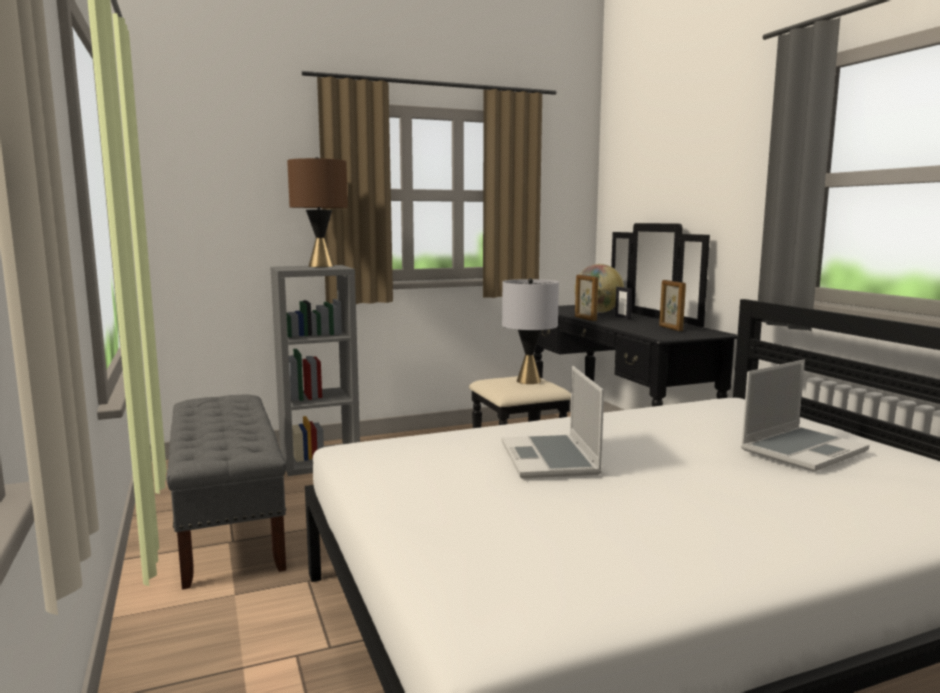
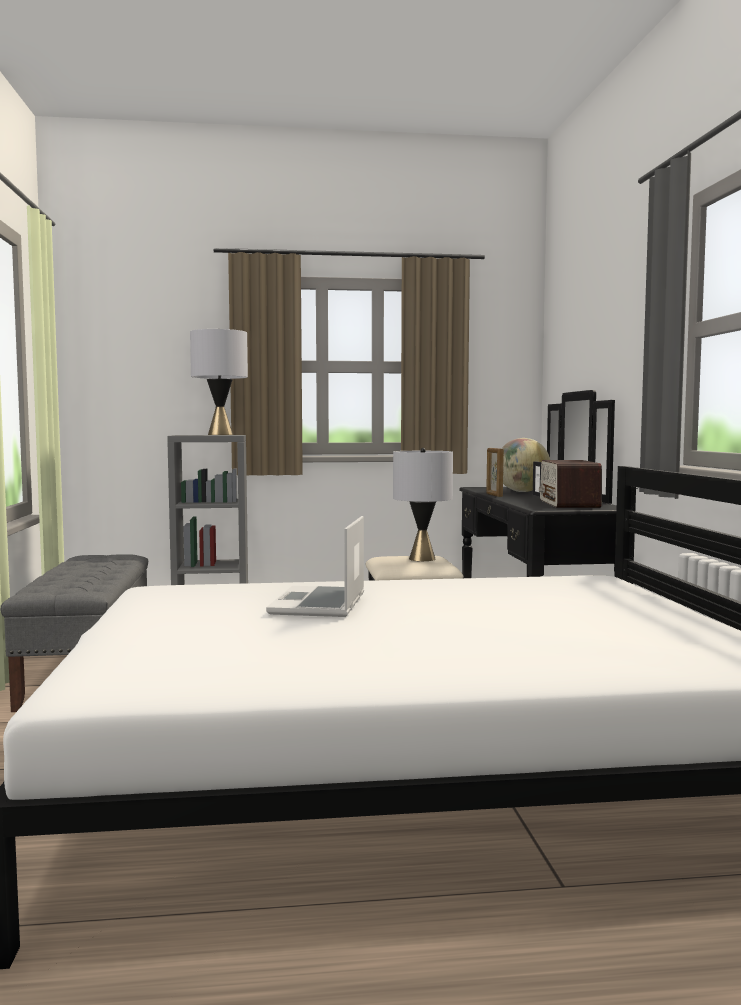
camera: 15 degrees right, 5 degrees down
(321, 266) = (220, 434): brown table lamp -> grey table lamp
(670, 328) = (569, 504): picture frame -> radio
(802, 450) = (591, 613): laptop -> none

